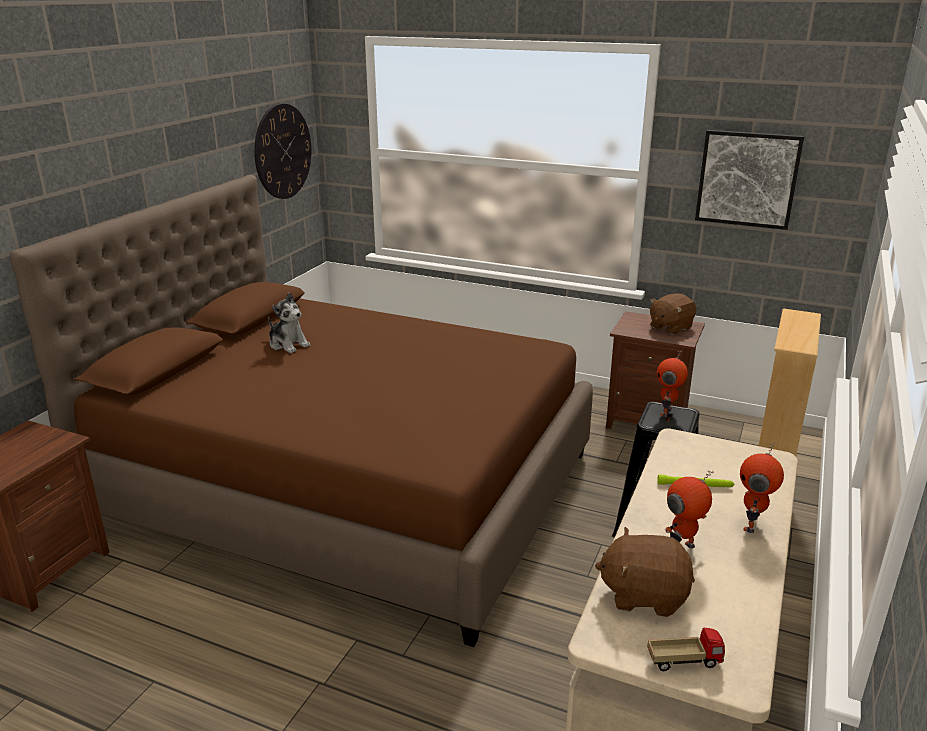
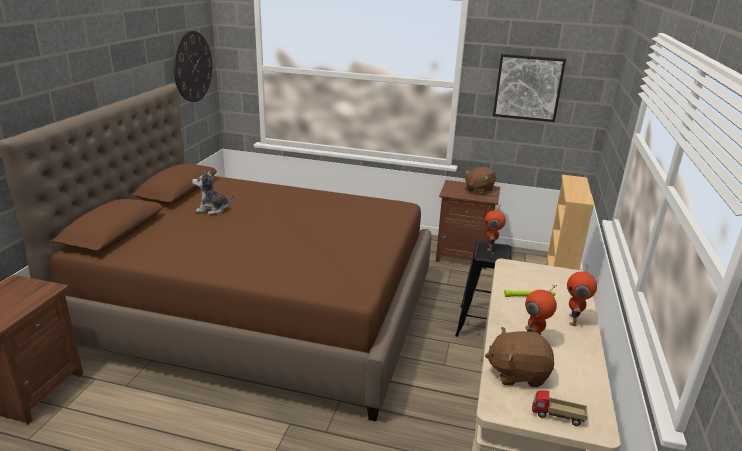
camera: 10 degrees left, 0 degrees up
(288, 344) = (213, 209): plush toy -> plush toy turned 150 degrees clockwise
(684, 661) = (557, 416): toy truck -> toy truck turned 150 degrees counterclockwise

